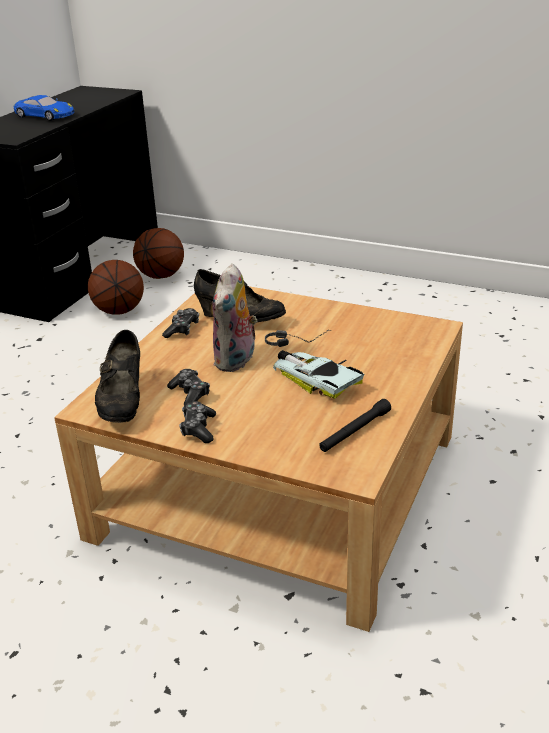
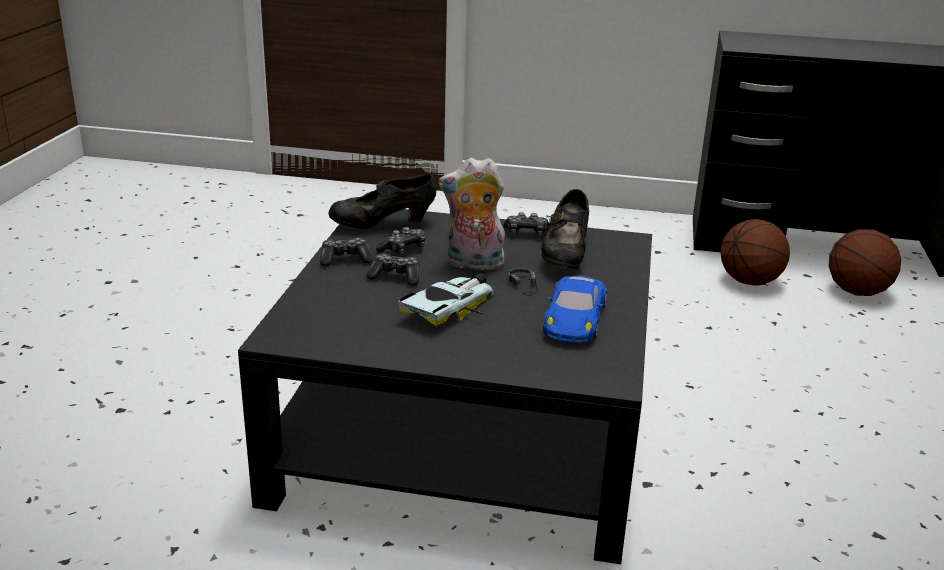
camera: 75 degrees right, 5 degrees down
(45, 115) = (832, 48): blue toy car -> blue toy car (574, 318)
(248, 402) = (396, 277): none -> game controller
(279, 485) = (467, 428): beige coffee table -> black coffee table
(355, 431) = (351, 334): black flashlight -> none

